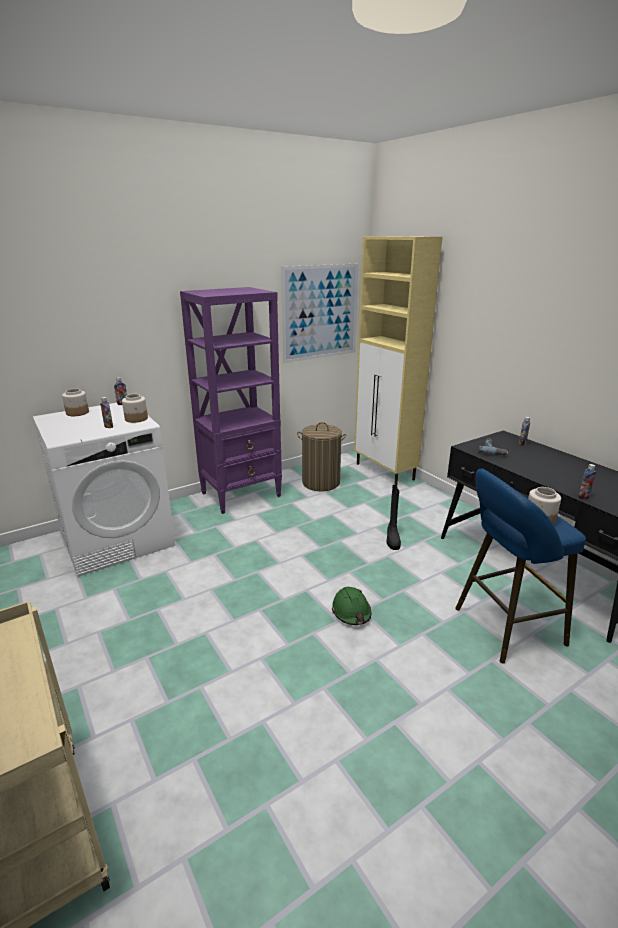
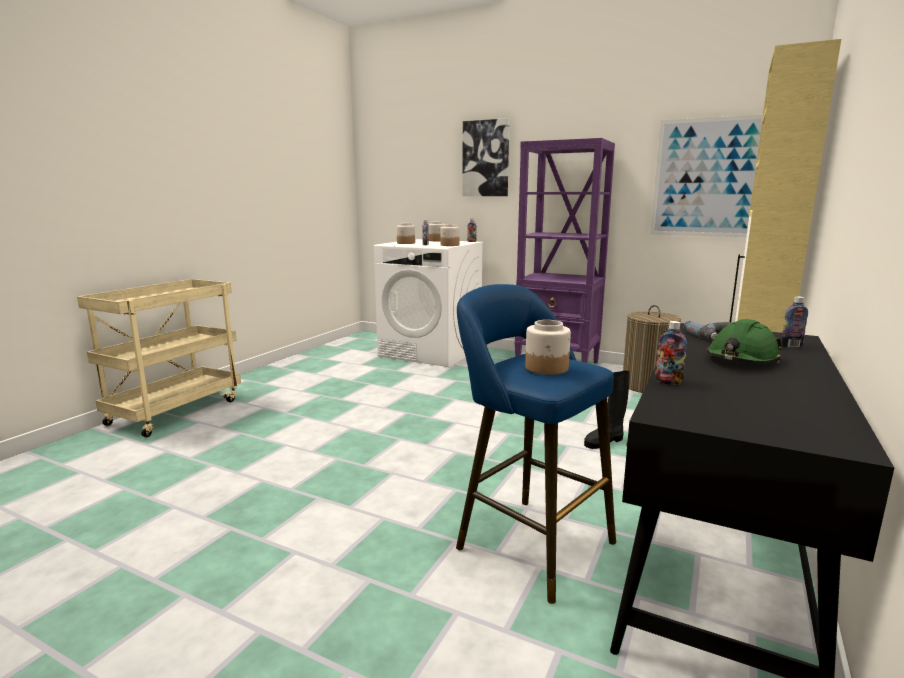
camera: 60 degrees right, 10 degrees down
(72, 430) = (406, 243): none -> jar
(116, 306) = (486, 159): none -> picture
(351, 612) = (447, 448): green hard hat -> green hard hat (741, 359)

